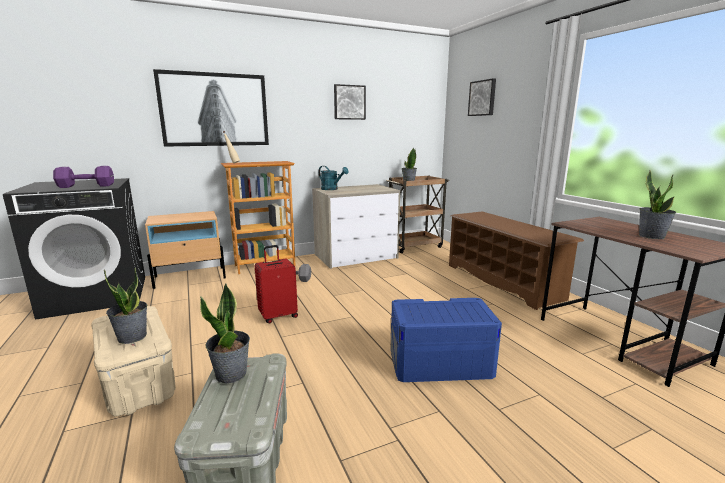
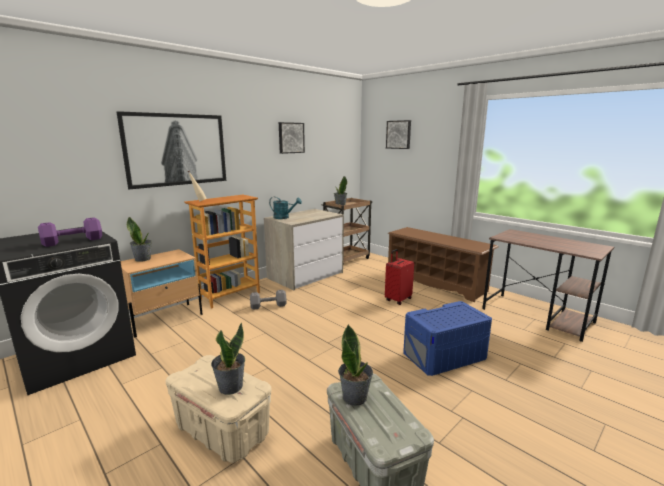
camera: 20 degrees left, 0 degrees up
(278, 316) = (288, 342): red suitcase -> red suitcase (397, 299)
(651, 236) = (557, 243): potted plant -> potted plant (143, 259)

